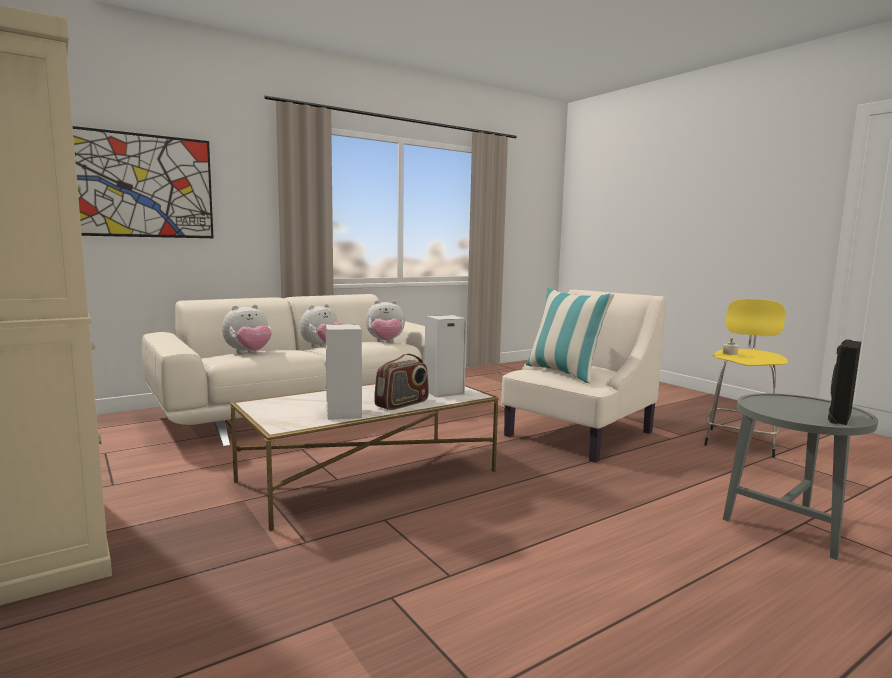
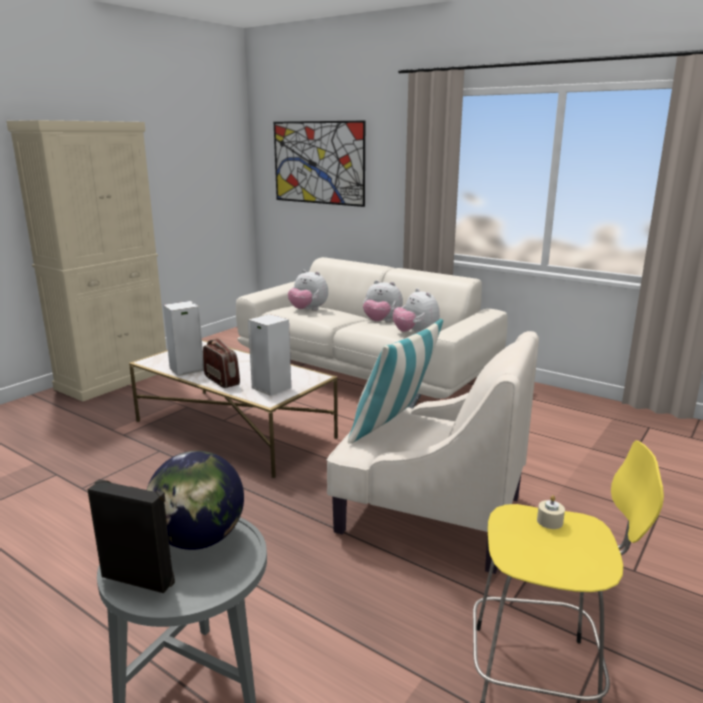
camera: 70 degrees right, 10 degrees up
(402, 404) = (222, 380): radio -> radio turned 150 degrees counterclockwise
(778, 405) = (198, 540): none -> globe

